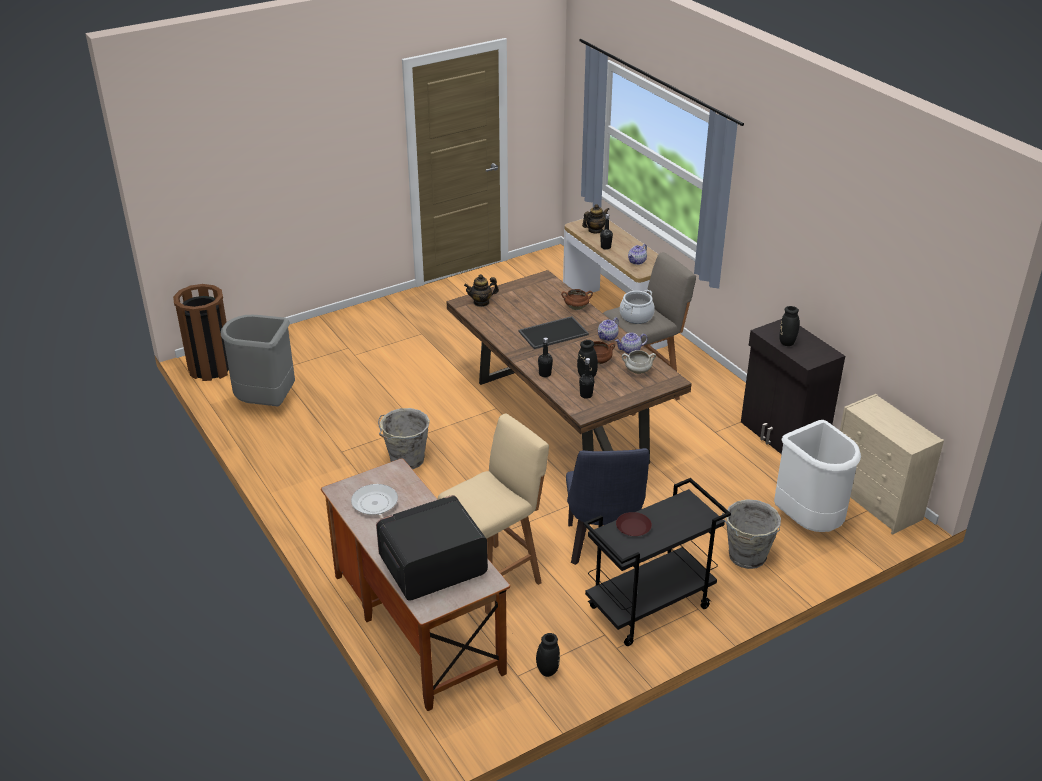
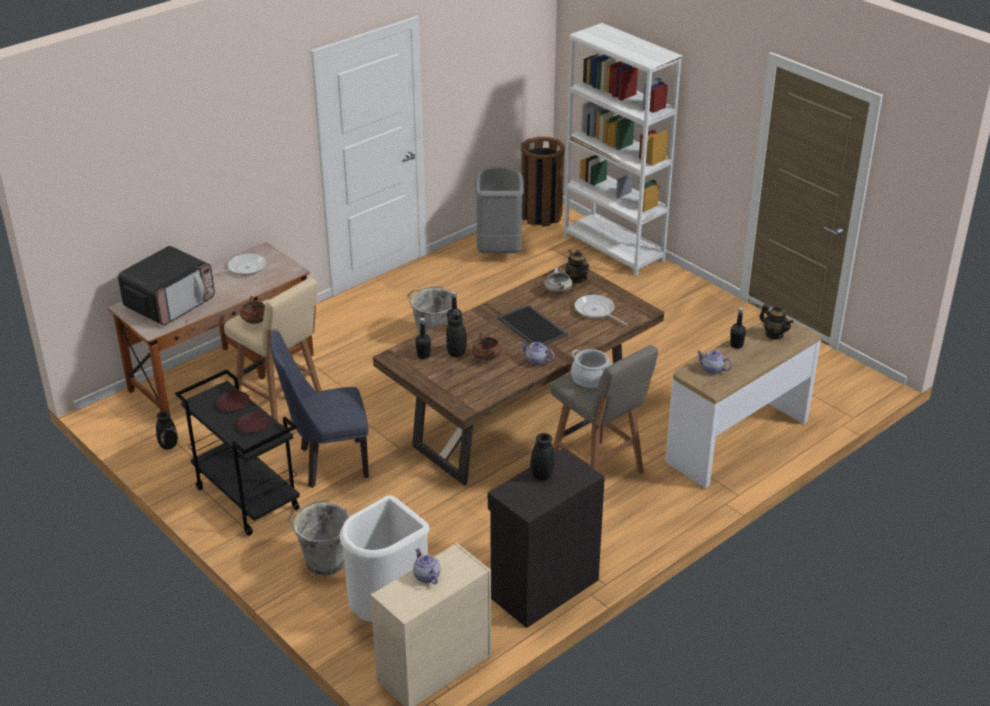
camera: 80 degrees right, 0 degrees up
(300, 335) = (614, 249): none -> white bookcase
(432, 567) = (170, 303): microwave -> microwave turned 75 degrees clockwise
(537, 299) = (596, 311): none -> frying pan
(576, 307) = (589, 336): brown cooking pot -> brown cooking pot (255, 322)
(630, 350) = (514, 377): teapot -> teapot (426, 576)
(637, 371) = (475, 384): white cooking pot -> white cooking pot (557, 292)
(672, 513) = (254, 425): none -> brown plate

